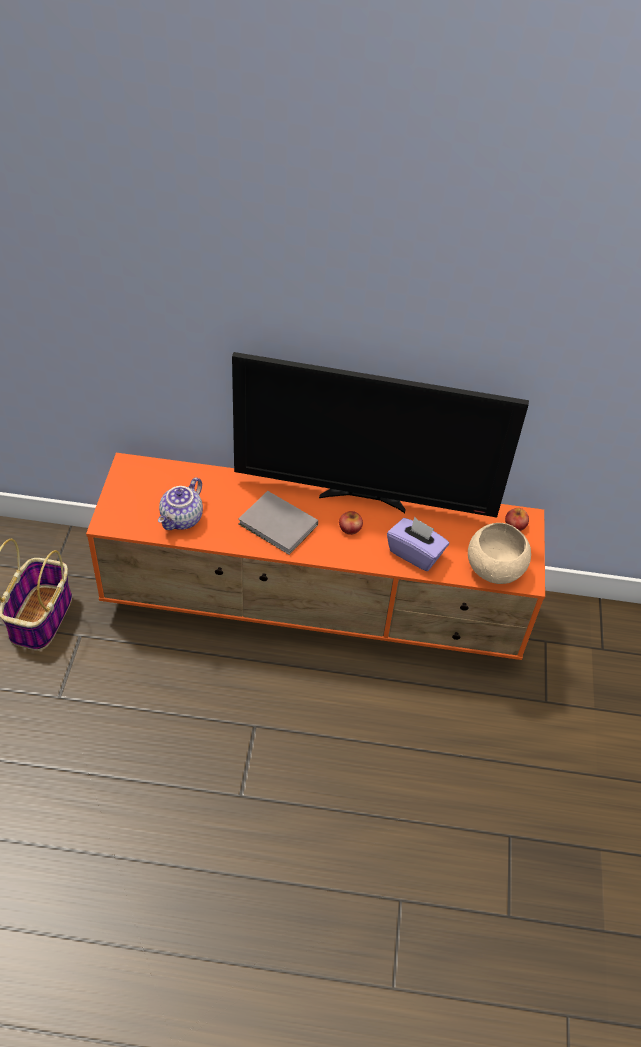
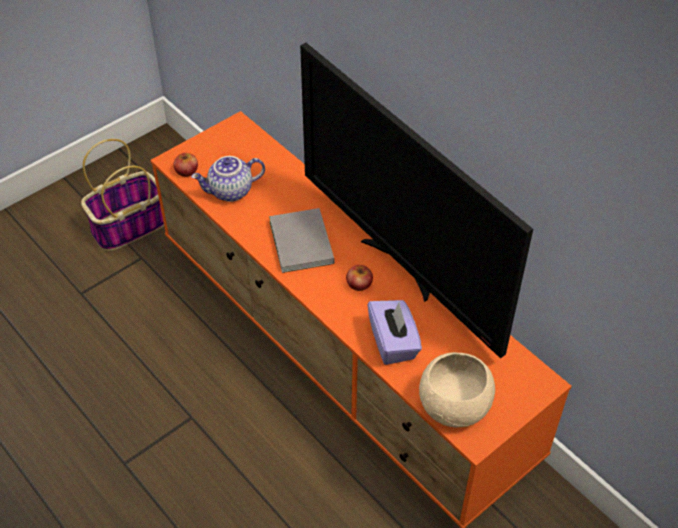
camera: 45 degrees right, 0 degrees up
(515, 525) = (522, 380): apple -> apple (186, 171)

